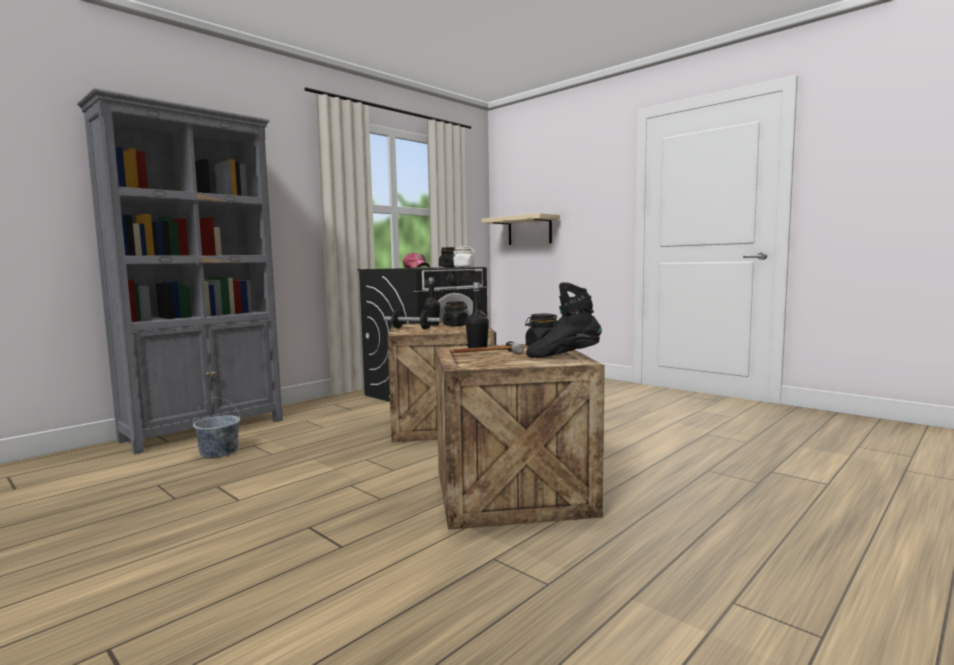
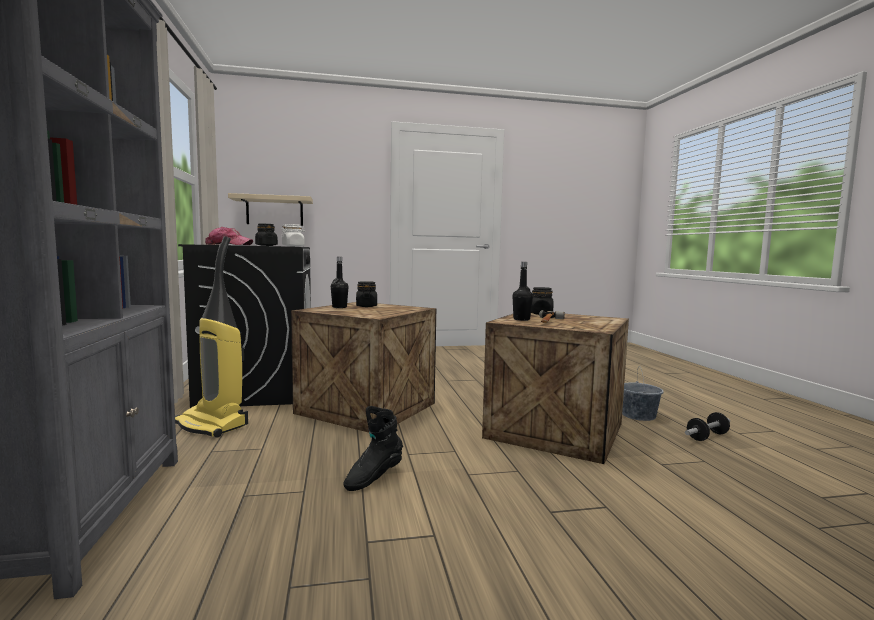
camera: 55 degrees left, 0 degrees up
(218, 452) = (225, 521): grey bucket -> grey bucket (638, 416)
(345, 407) = (213, 425): none -> vacuum cleaner
(411, 328) = (350, 312): dumbbell -> dumbbell (707, 436)
(563, 356) = (588, 317): black boot -> black boot (373, 478)

